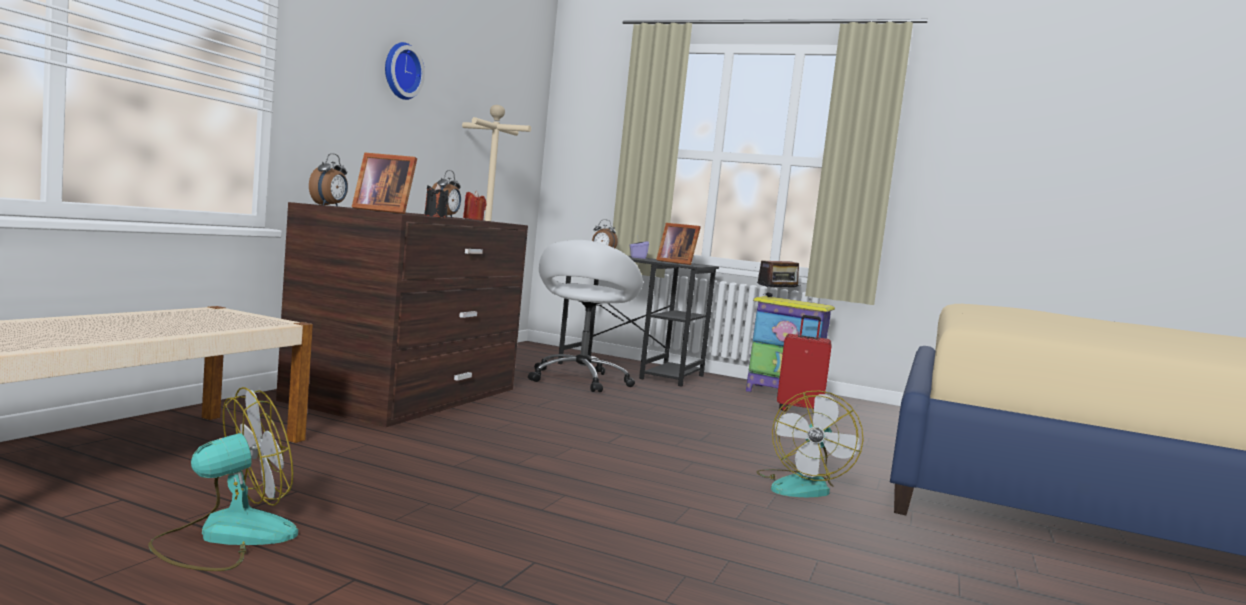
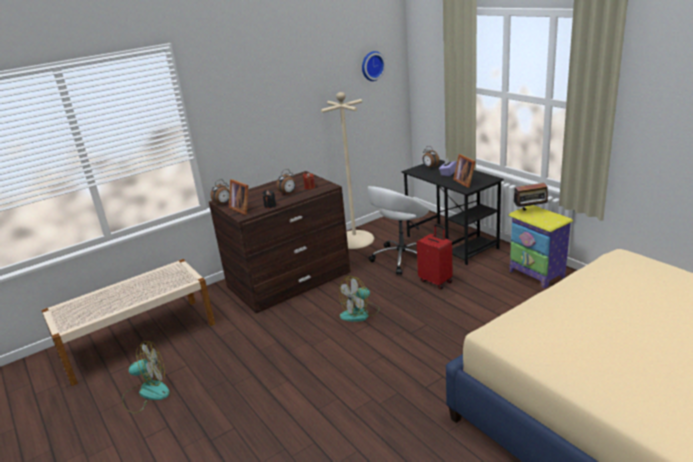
camera: 35 degrees right, 20 degrees up
(400, 71) = (272, 95): wall clock -> wall clock (372, 66)
(799, 410) = (524, 298): red suitcase -> red suitcase (436, 281)
(802, 486) = (423, 386): fan -> fan (360, 313)

